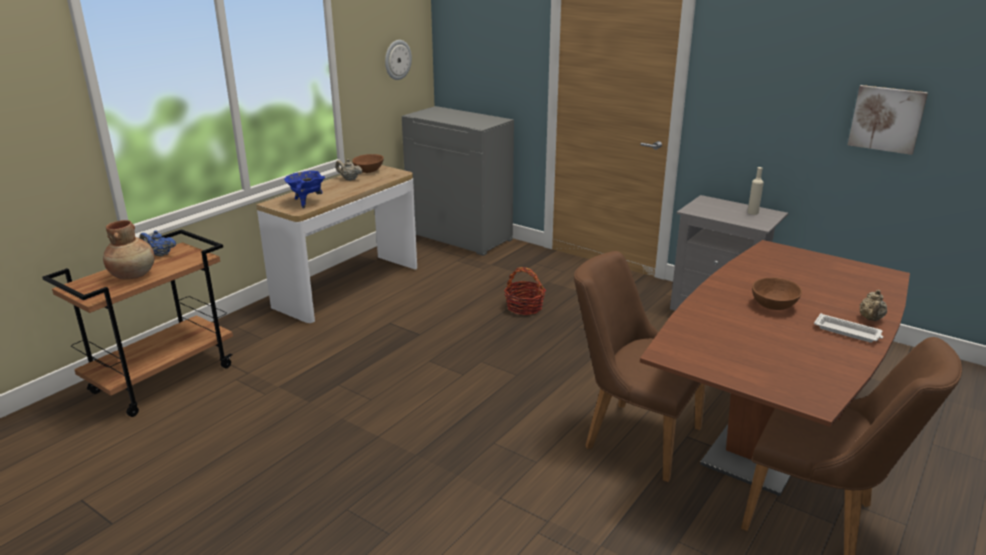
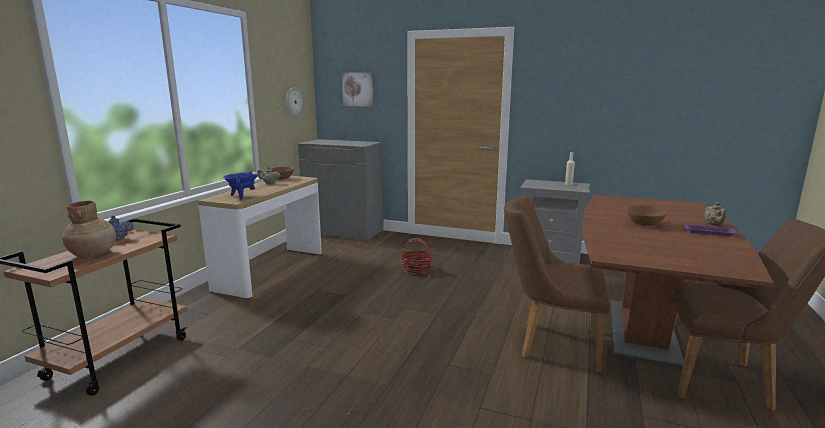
camera: 15 degrees left, 10 degrees down
(848, 332) = (710, 233): white tray -> purple tray
(886, 119) = (650, 112): picture -> picture (358, 89)

